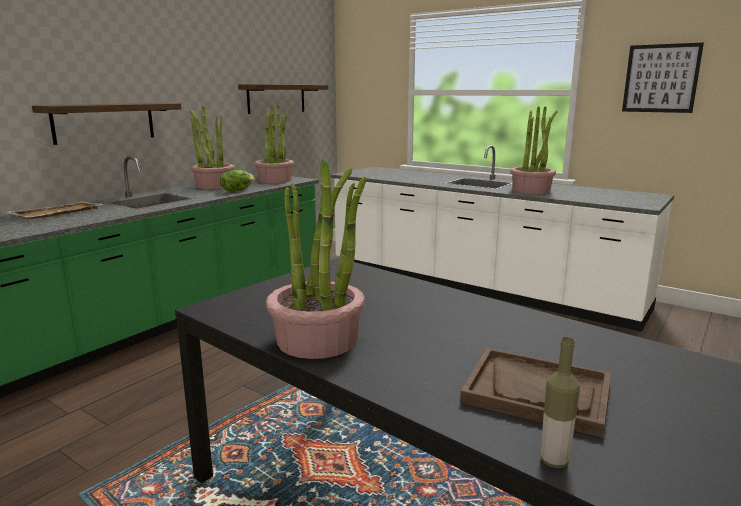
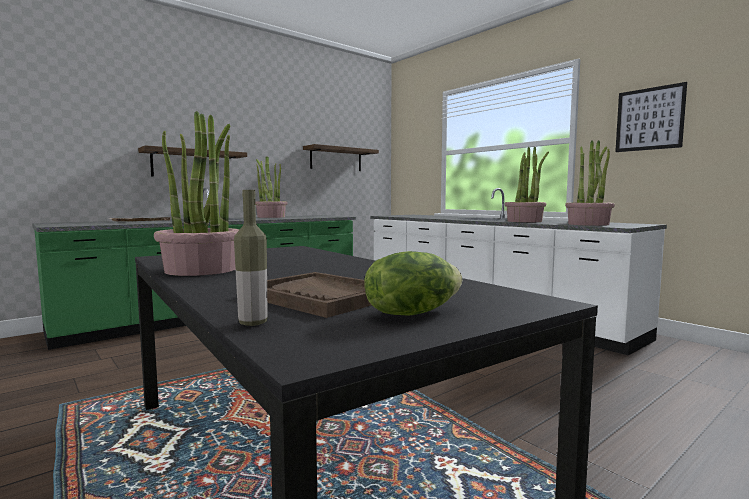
camera: 15 degrees right, 10 degrees down
(237, 190) = (282, 218): lettuce -> lettuce (412, 312)
(275, 180) = (321, 216): potted plant -> potted plant (588, 224)

